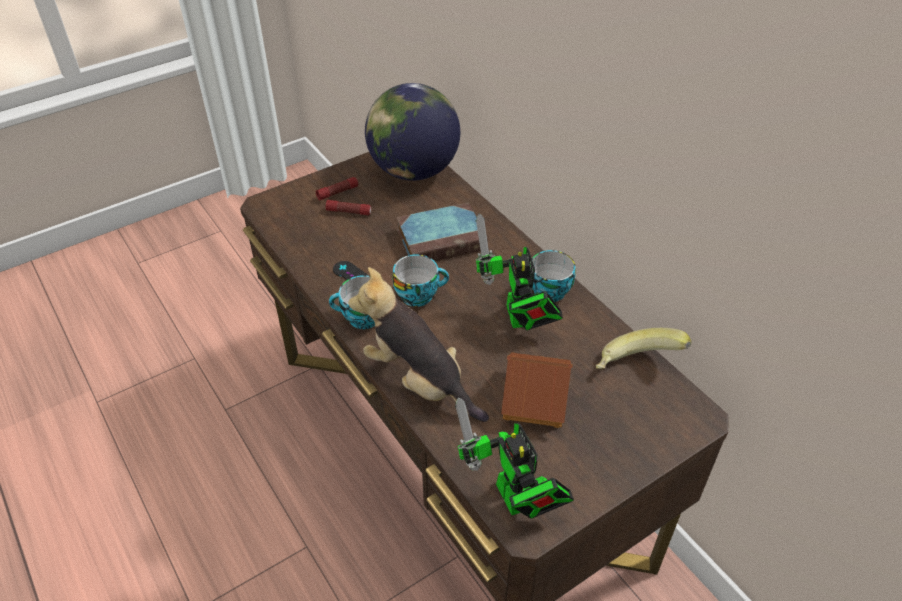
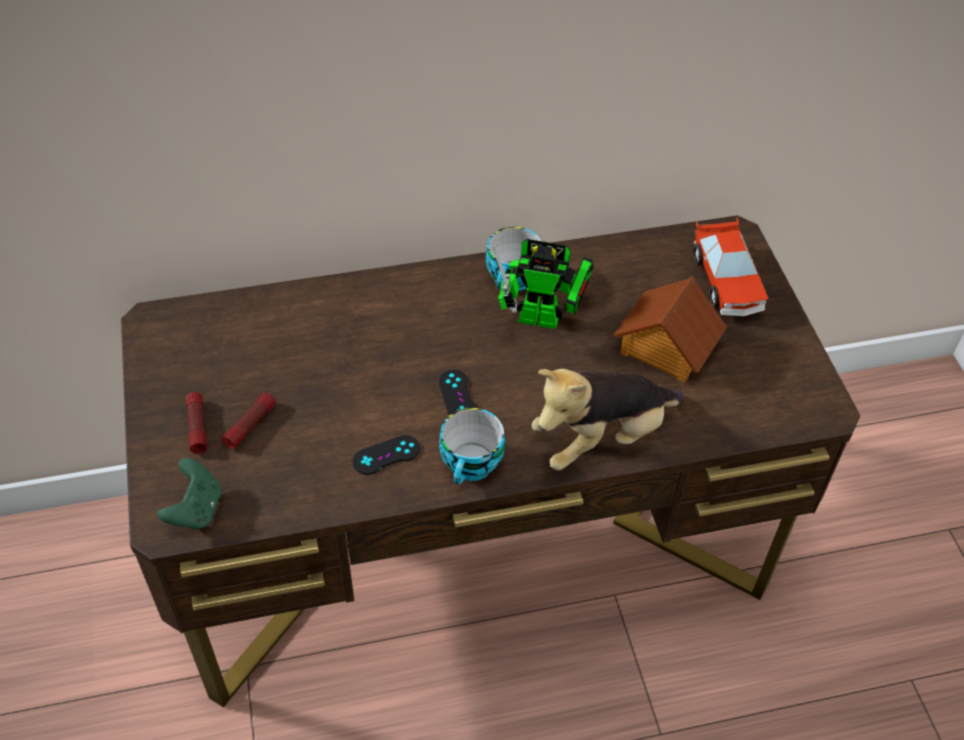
camera: 70 degrees left, 5 degrees up
(278, 212) = (196, 509): none -> green game controller
(413, 170) = (206, 329): globe -> none
(419, 294) = (457, 396): cup -> black game controller
(443, 239) = (368, 342): book -> none
(515, 502) = (793, 408): toy robot -> none
(636, 423) = (726, 281): none -> toy car
(637, 367) = (655, 252): banana -> none

